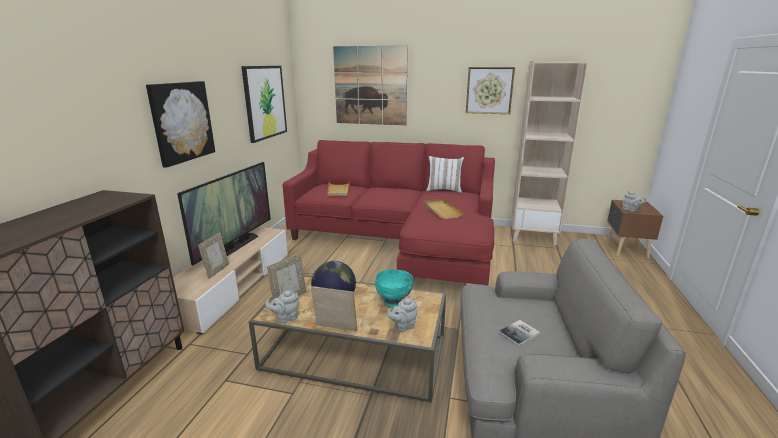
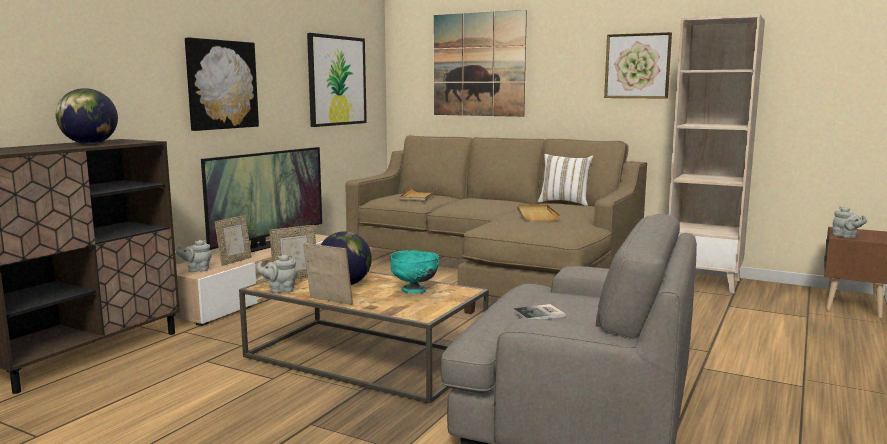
camera: 15 degrees right, 10 degrees down
(79, 210) = (89, 144): none -> globe
(401, 241) = (498, 272): red sofa -> beige sofa
(403, 327) = (408, 307): grey teapot -> grey teapot (197, 270)

